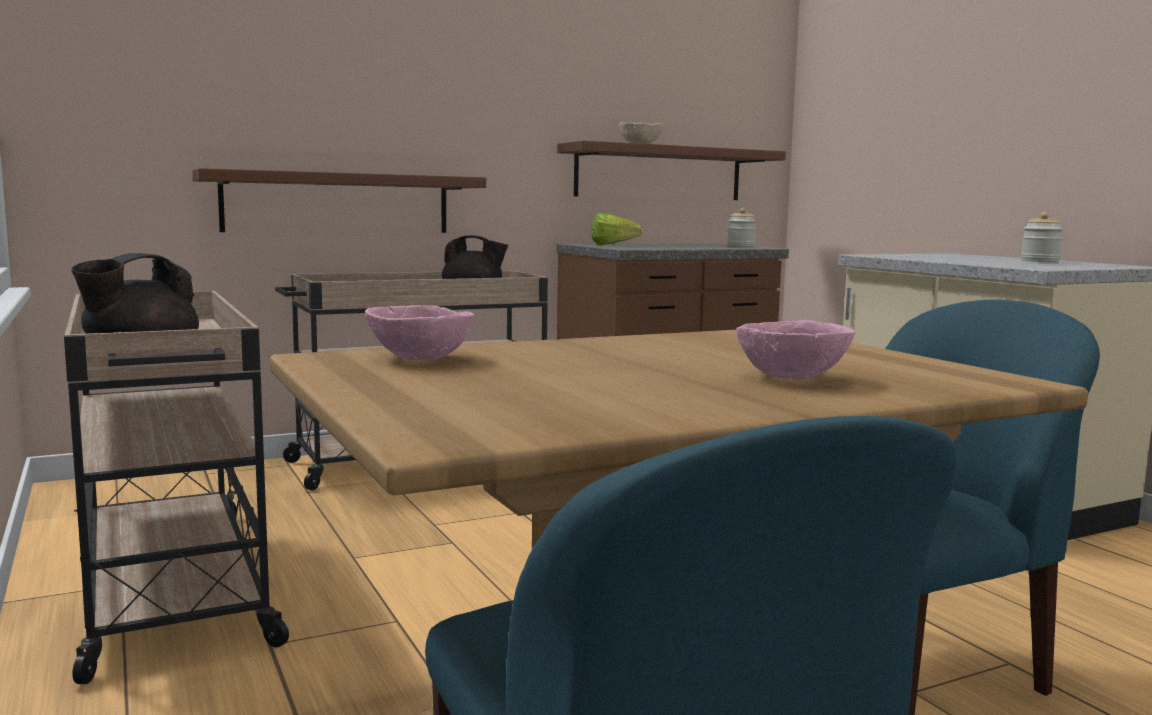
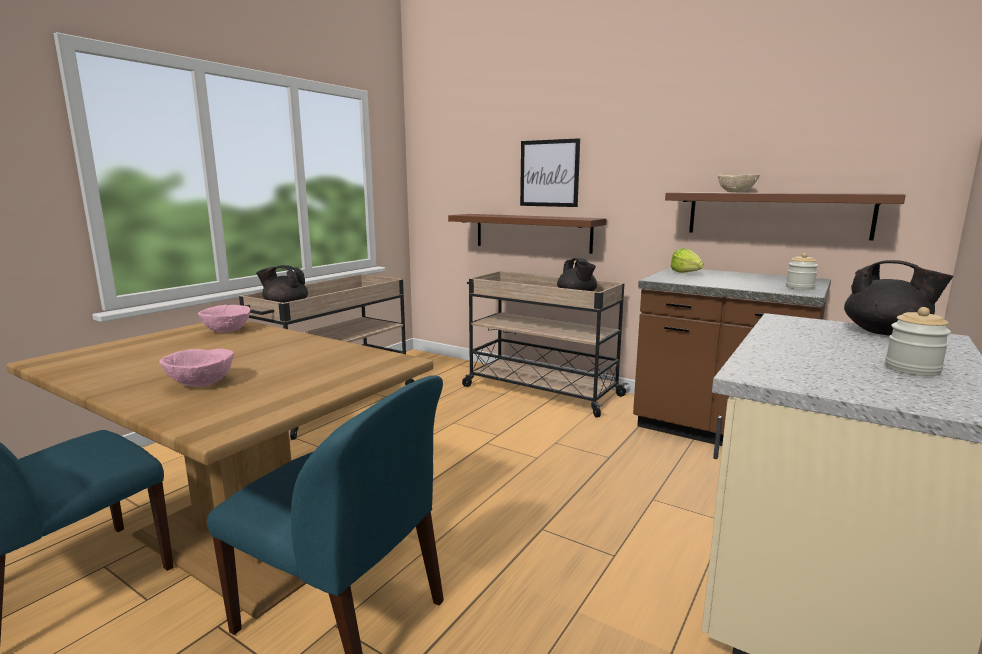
camera: 60 degrees right, 5 degrees up
(366, 104) = (549, 173): none -> picture
(936, 254) = (886, 333): none -> black teapot

